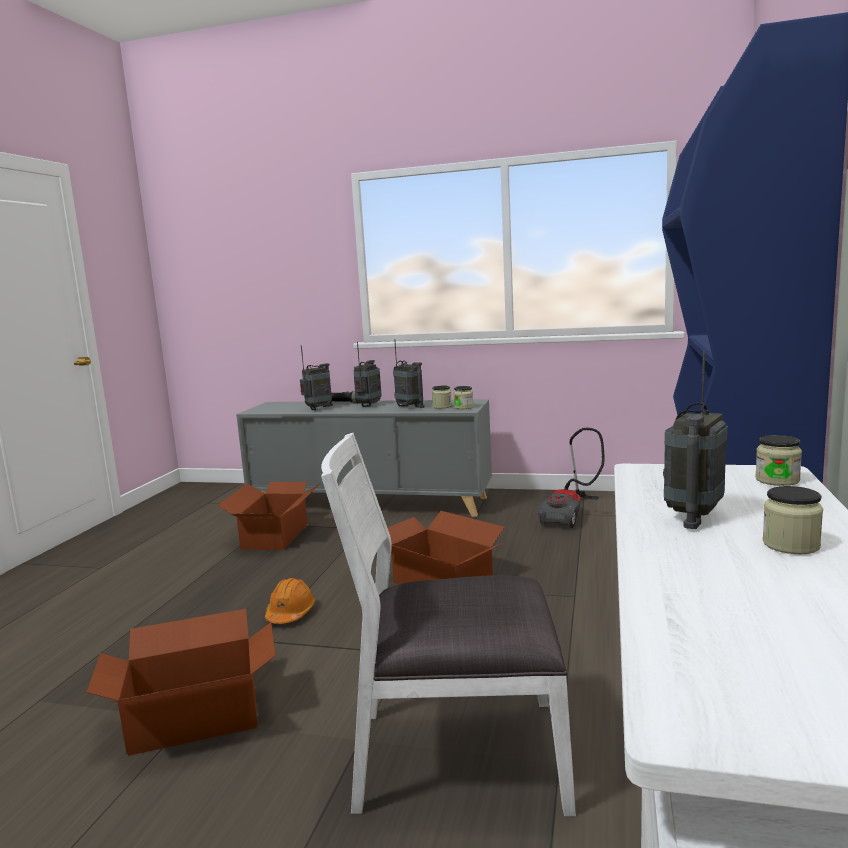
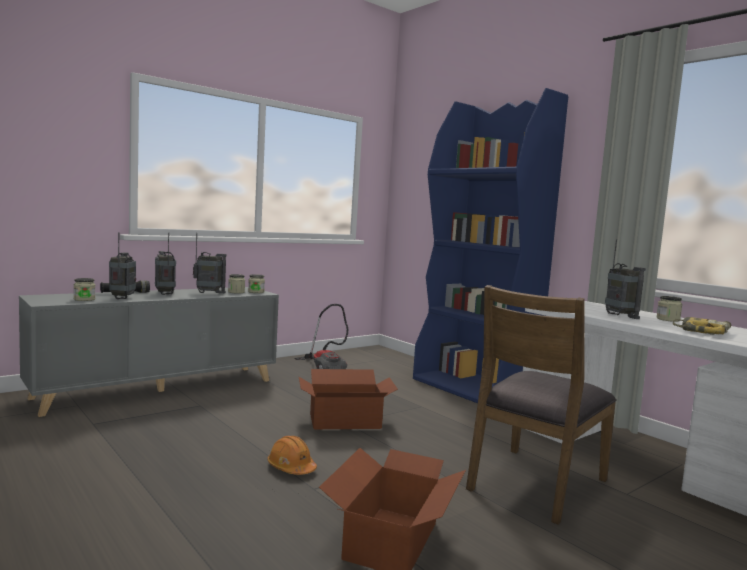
camera: 55 degrees left, 5 degrees down
(276, 536) = (130, 429): cardboard box -> none
(457, 755) = (535, 483): white chair -> brown chair
(706, 590) = (702, 332): none -> power drill
(777, 480) = (591, 304): jar -> jar (84, 299)

